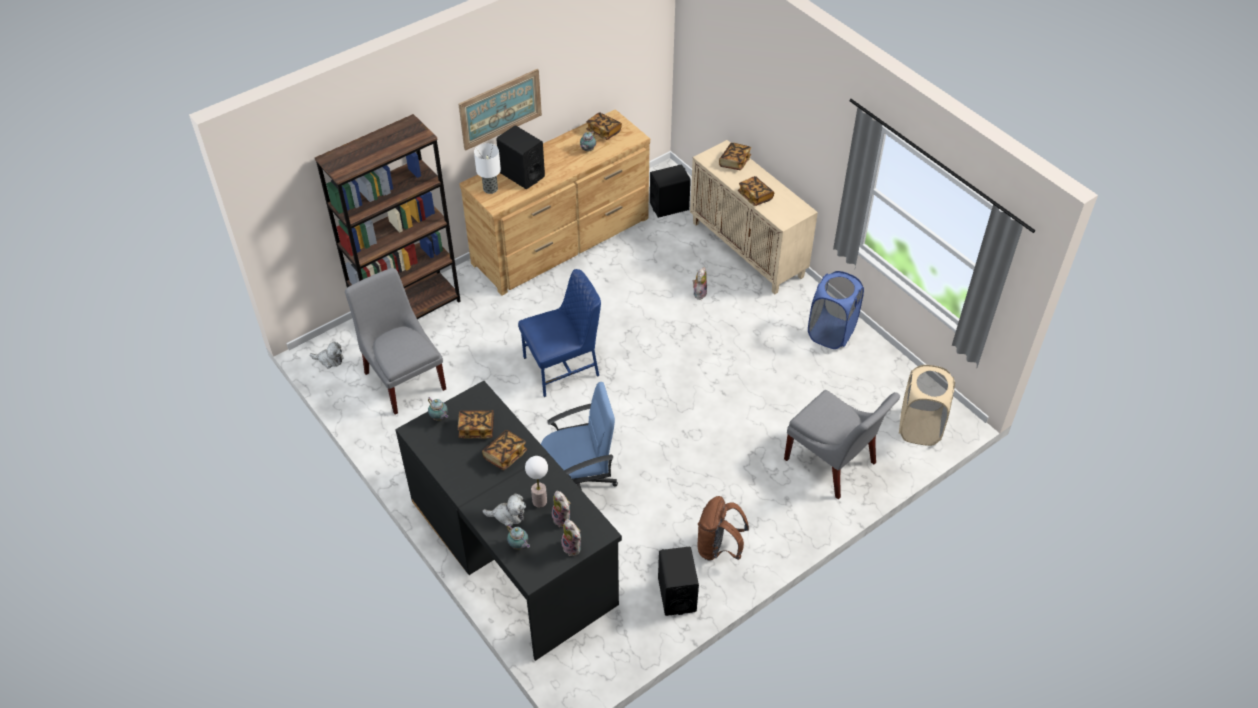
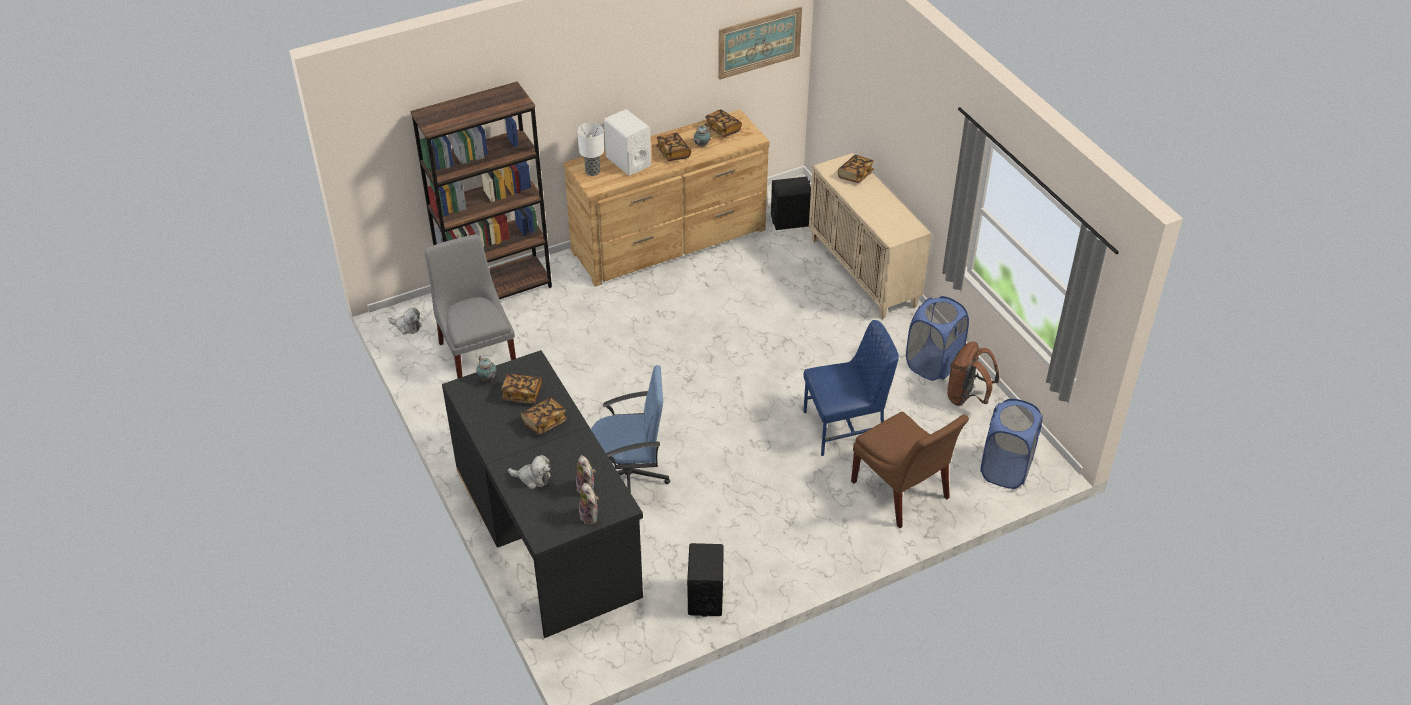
camera: 10 degrees right, 5 degrees down
(500, 109) = (613, 90): picture -> picture (759, 42)
(519, 546) = (536, 508): teapot -> none
(522, 175) = (628, 161): black speaker -> white speaker
(539, 501) = (567, 469): table lamp -> none
(563, 367) = (641, 363): blue chair -> blue chair (845, 427)
(699, 293) = (801, 308): plush toy -> none
(718, 548) = (760, 558): brown backpack -> brown backpack (967, 397)
(755, 196) = (868, 211): book -> book (673, 153)
(832, 464) = (902, 493): grey chair -> brown chair
(919, 427) = (1006, 469): beige laundry basket -> blue laundry basket

